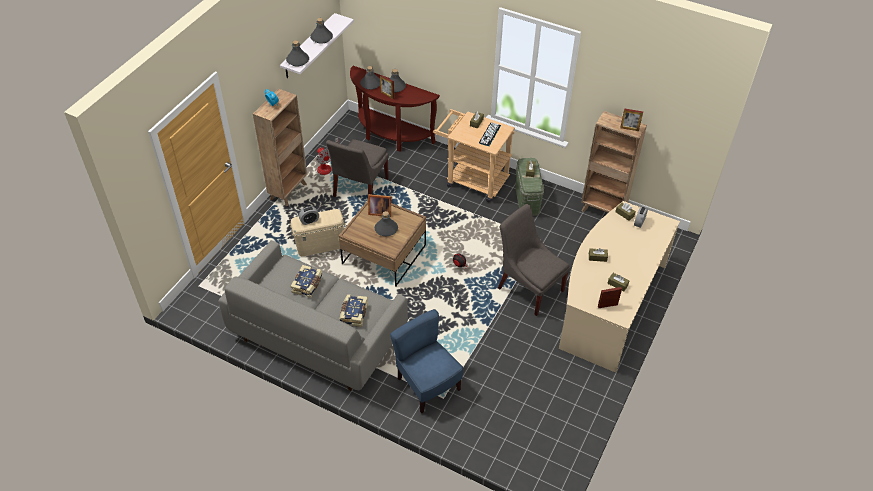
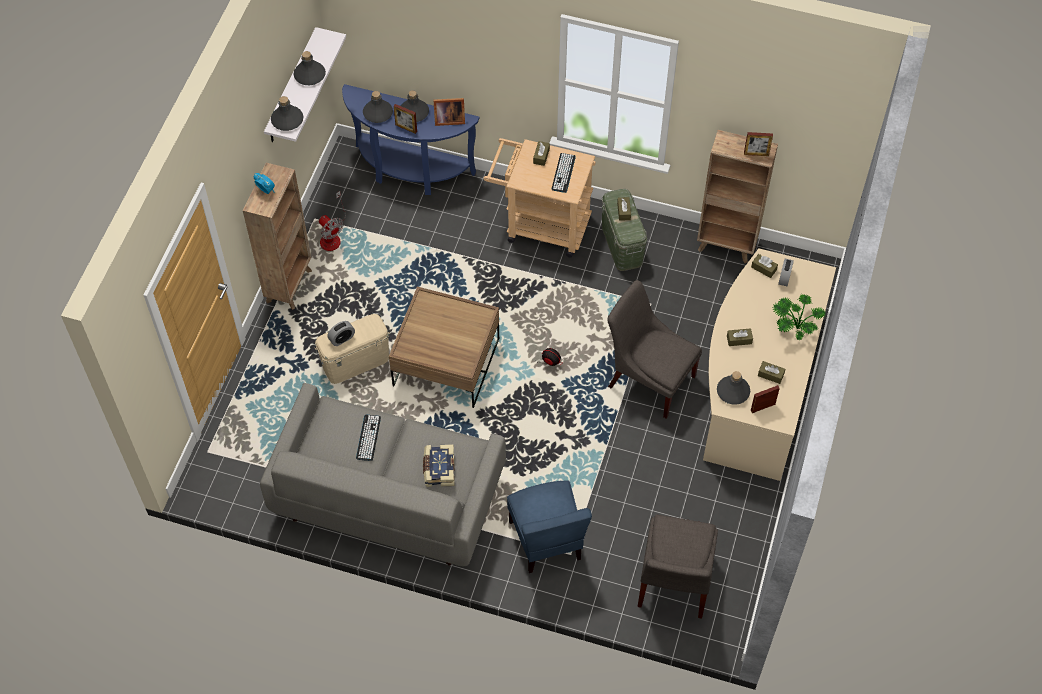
camera: 10 degrees left, 10 degrees up
(308, 285) = (368, 438): book -> keyboard
(359, 189) = (387, 265): grey chair -> grey chair (673, 583)
(379, 212) = (434, 310): picture frame -> picture frame (448, 119)
(386, 229) = (449, 335): grey bottle -> grey bottle (733, 391)
(390, 136) = (410, 171): brown console table -> blue console table
(427, 385) = (546, 540): blue chair -> blue chair turned 150 degrees counterclockwise
(641, 255) = (794, 327): none -> potted plant

